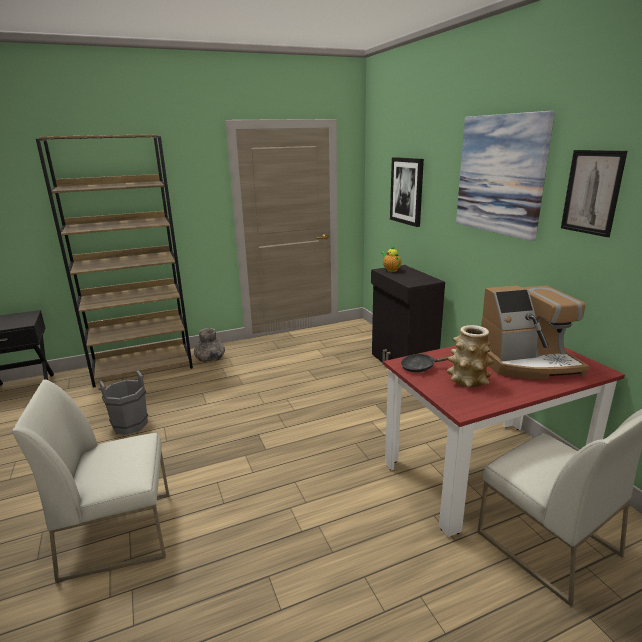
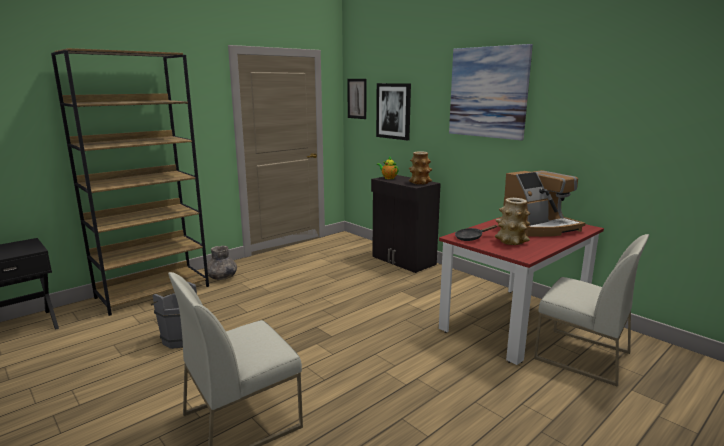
camera: 20 degrees left, 5 degrees down
(420, 279) = (420, 182): none -> vase
(592, 192) = (567, 100): picture -> picture (357, 98)

